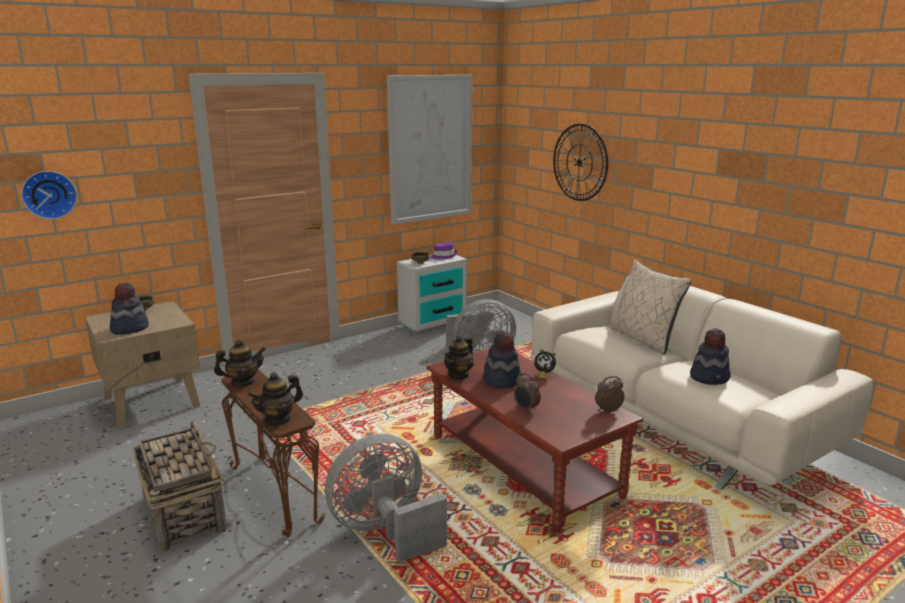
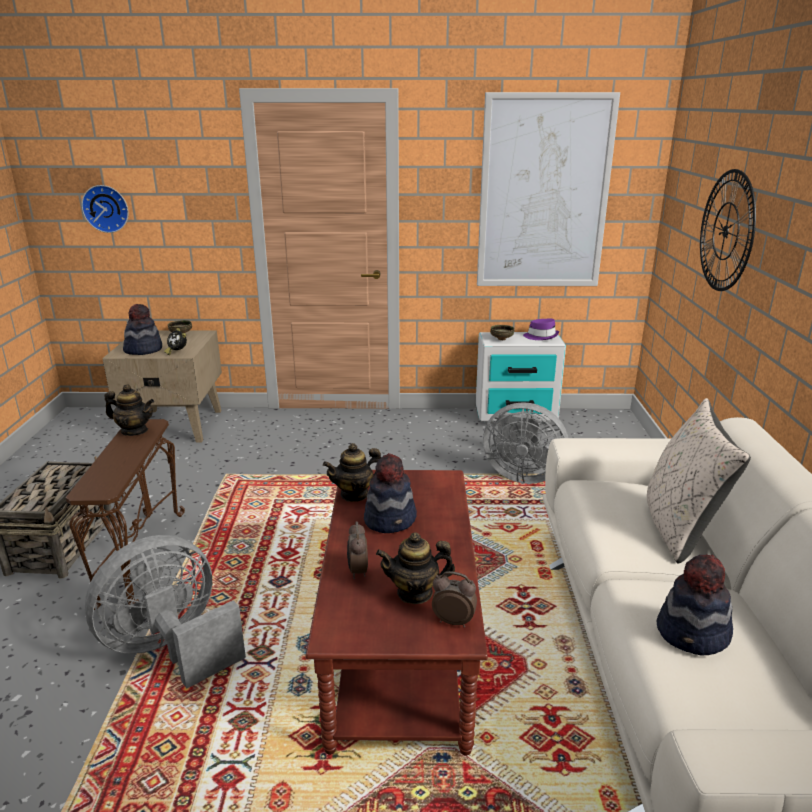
camera: 35 degrees right, 5 degrees up
(278, 419) = (93, 483): teapot -> teapot (415, 592)
(385, 531) = (171, 648): grey fan -> grey fan turned 45 degrees counterclockwise
(543, 375) = (450, 531): alarm clock -> alarm clock (177, 352)

